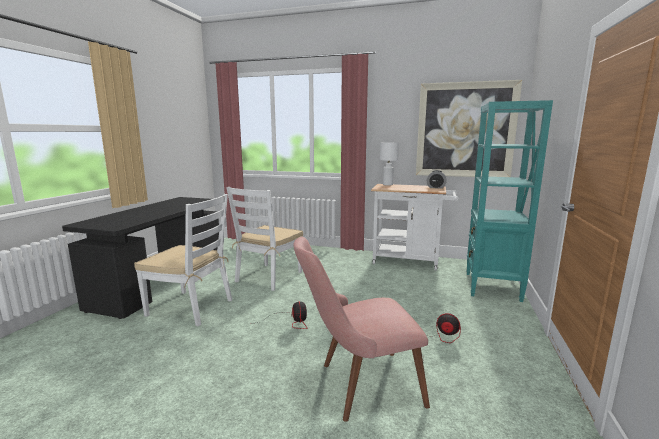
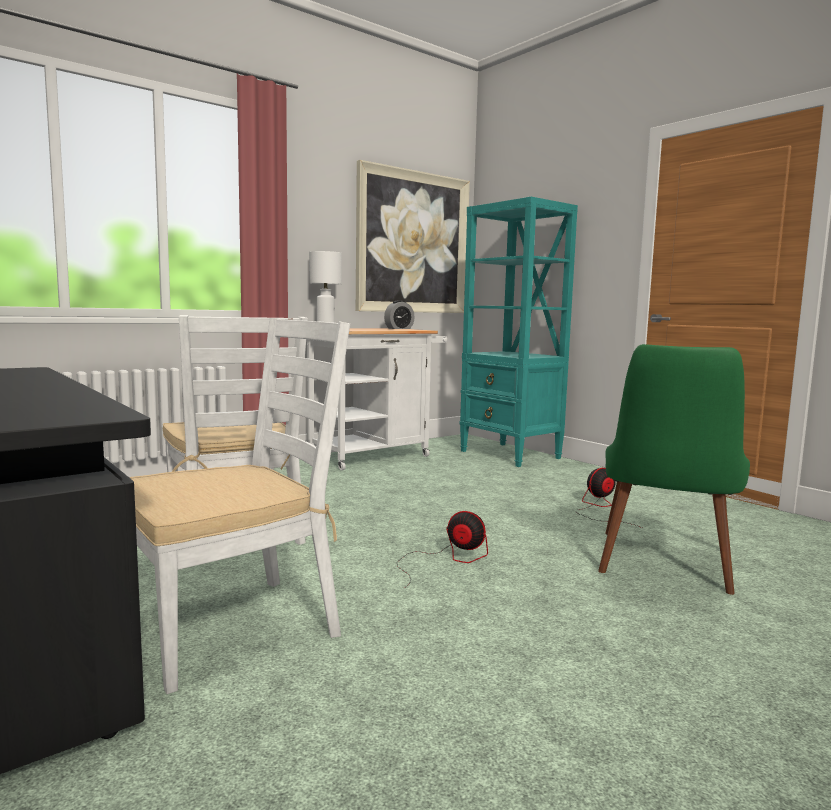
camera: 55 degrees left, 5 degrees down
(358, 386) = (665, 568): pink chair -> green chair

